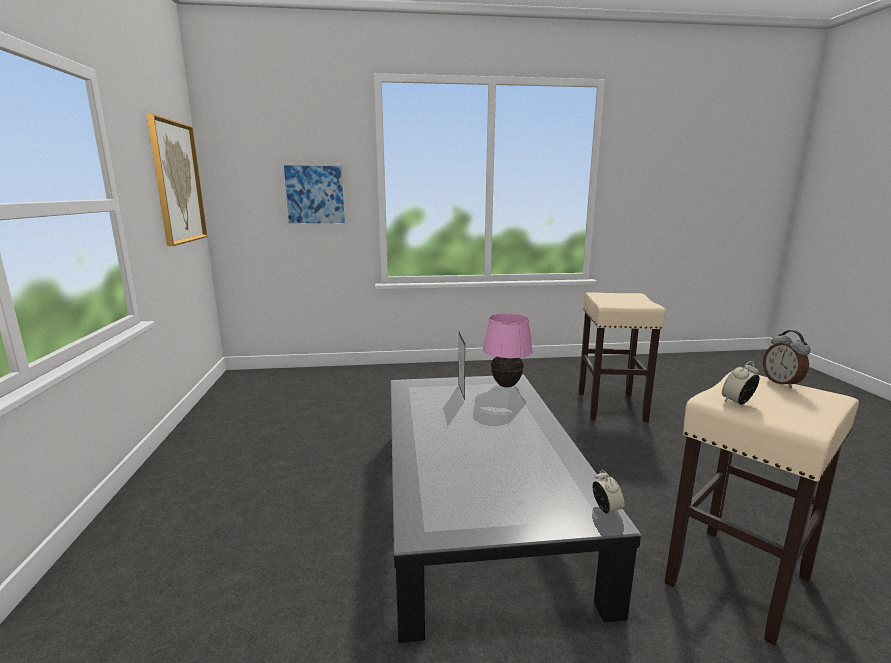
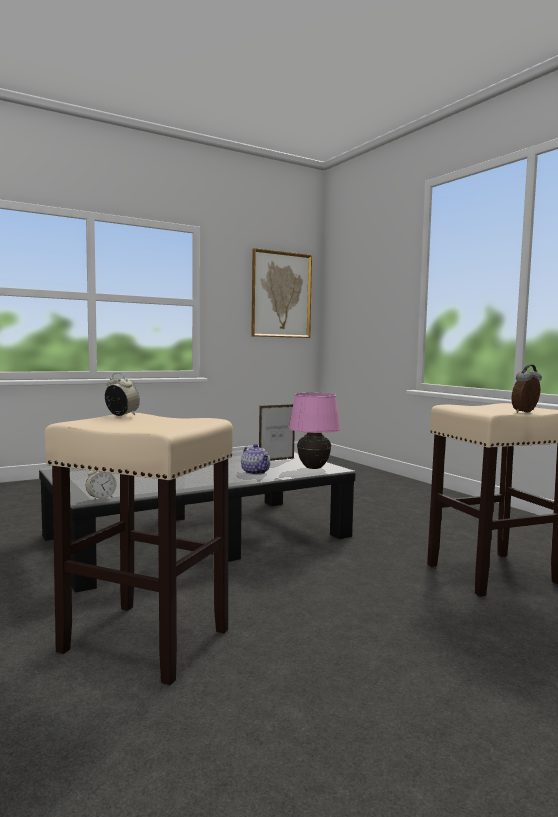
camera: 65 degrees right, 10 degrees down
(315, 194) = (378, 301): picture -> none
(513, 410) = (256, 472): none -> teapot
(782, 383) = (190, 423): alarm clock -> alarm clock (526, 412)

